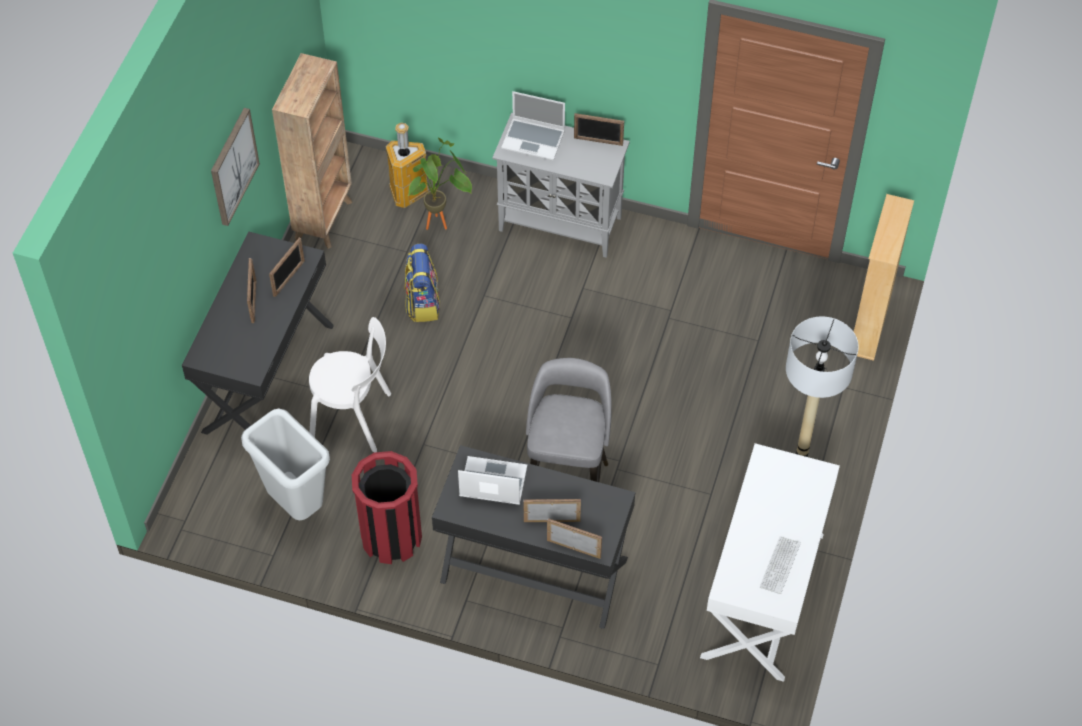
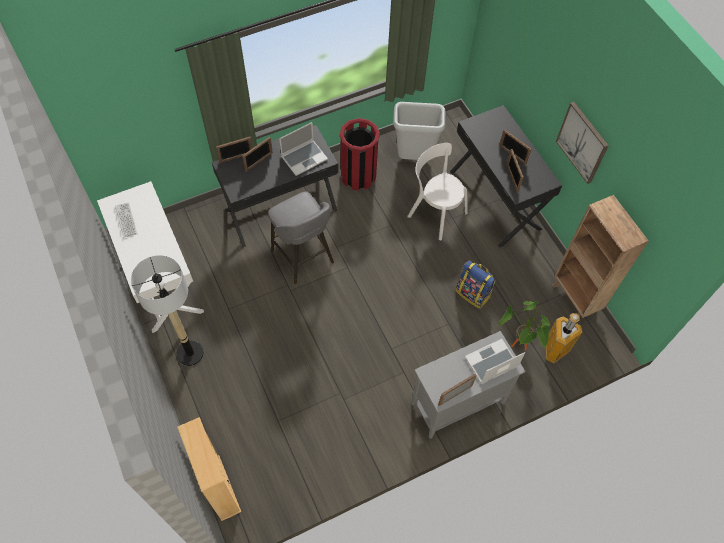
camera: 135 degrees right, 5 degrees up
(355, 418) = (435, 212): white chair -> white chair turned 75 degrees clockwise

